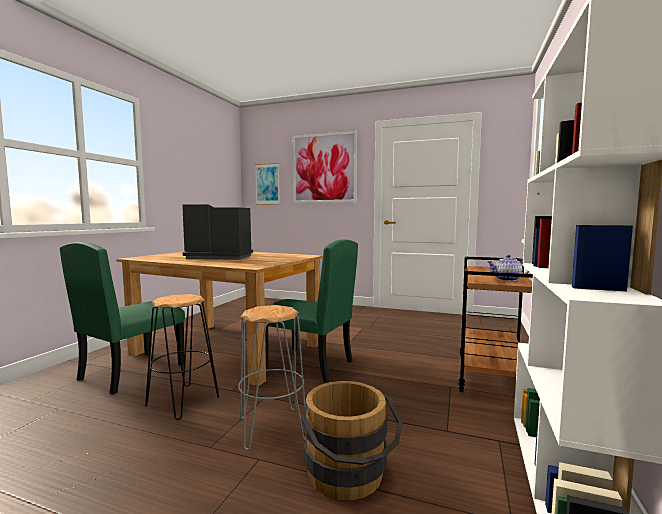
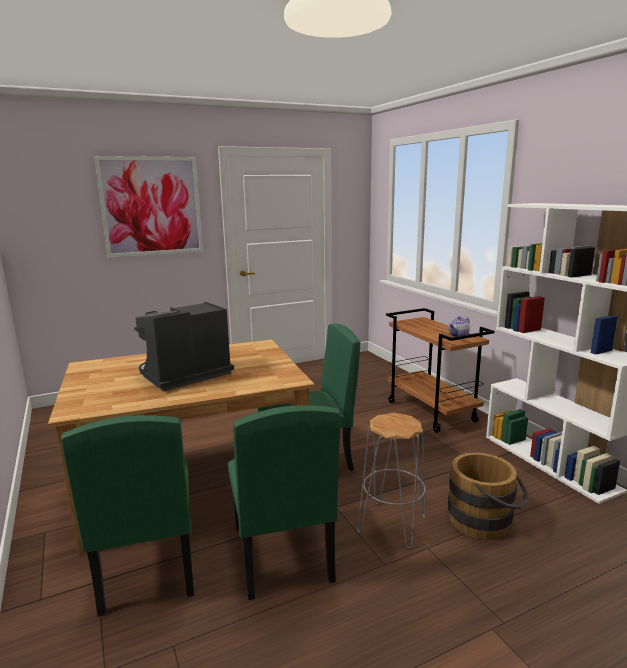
camera: 45 degrees left, 10 degrees up
(182, 401) = (281, 553): black stool -> green chair
(267, 184) = (54, 230): picture -> none

